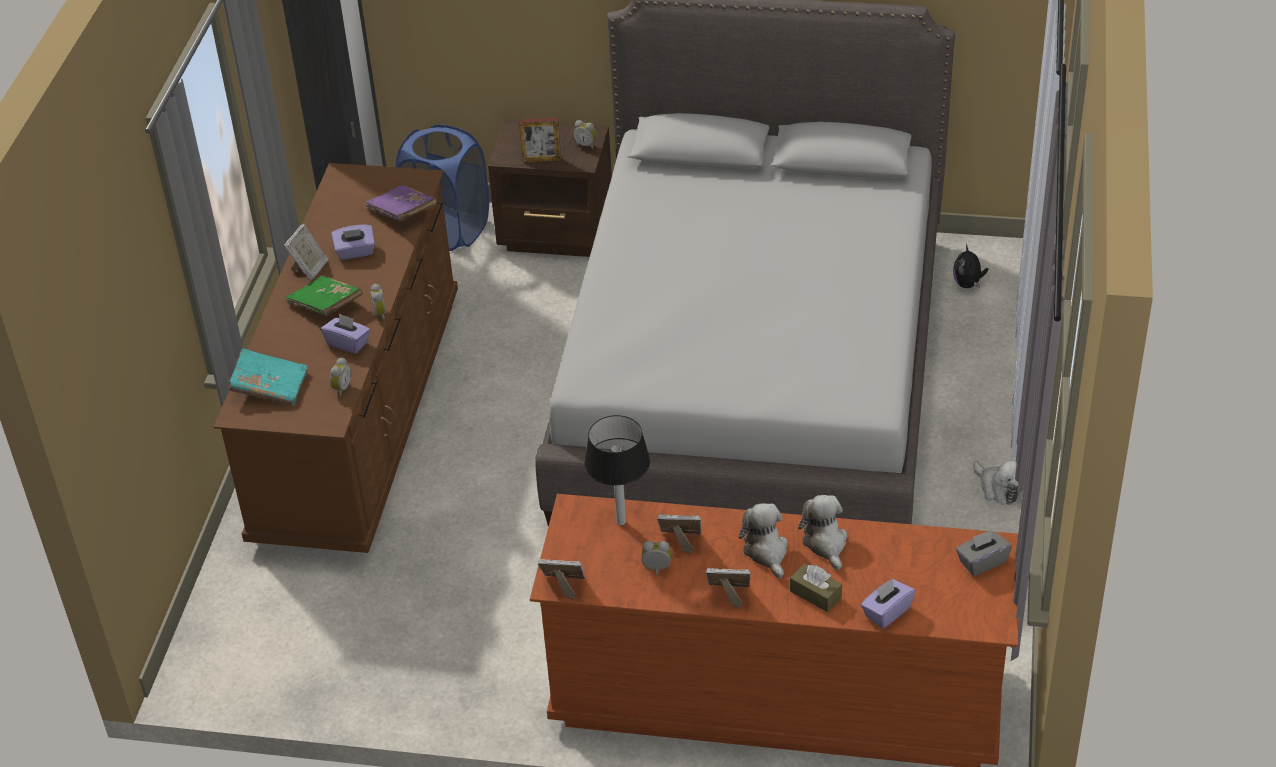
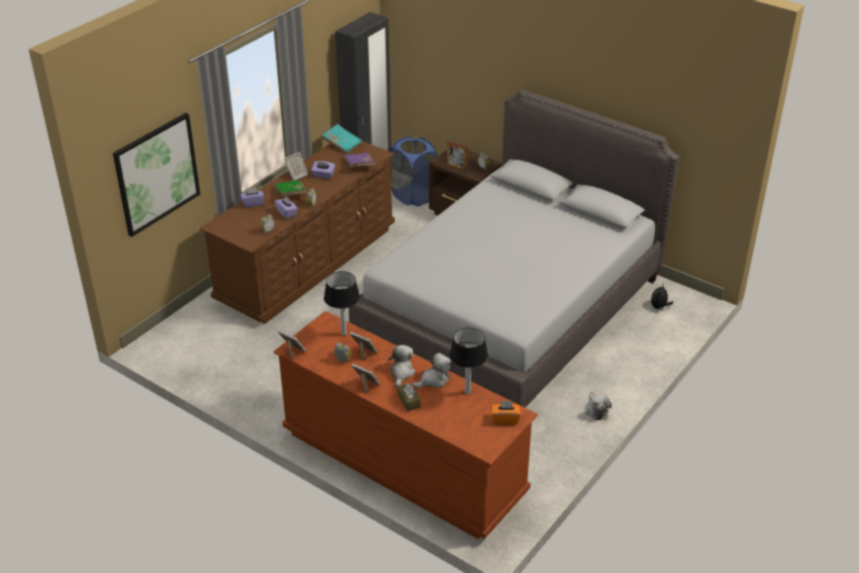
camera: 25 degrees right, 5 degrees down
(132, 357) = (157, 174): none -> picture
(270, 387) = (237, 219): turquoise book -> turquoise book (342, 144)
(825, 543) = (433, 380): plush toy -> plush toy turned 45 degrees clockwise
(886, 612) = (436, 423): purple tissue box -> purple tissue box (253, 203)
(891, 542) = (467, 392): none -> table lamp
(982, 562) = (505, 419): grey tissue box -> orange tissue box

